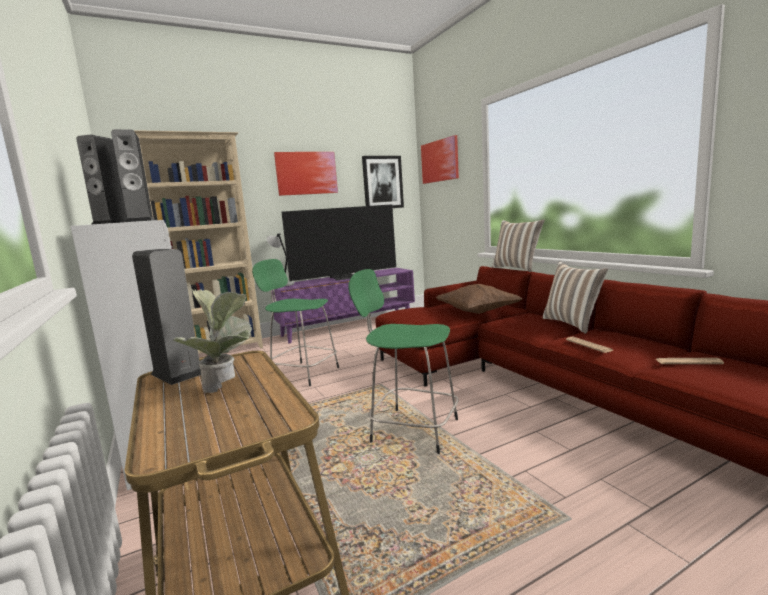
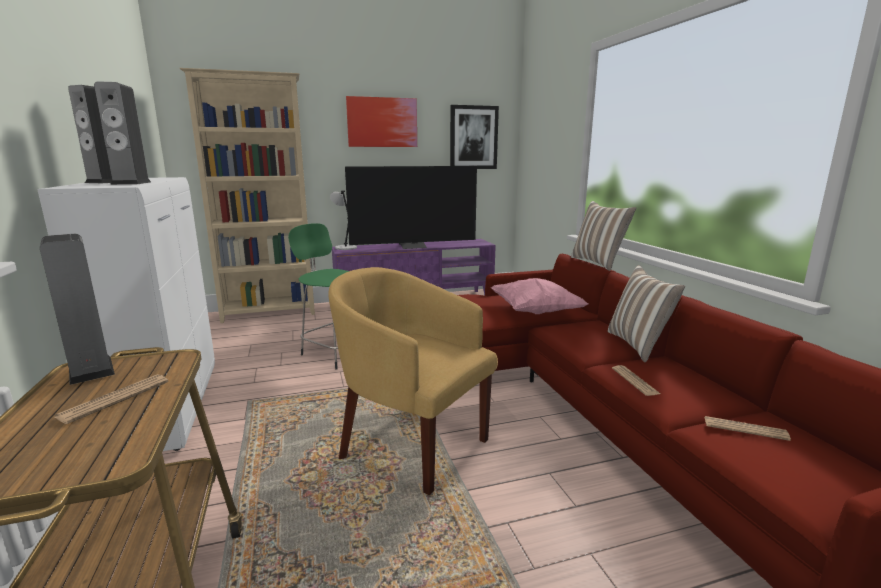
camera: 10 degrees right, 5 degrees up
(227, 388) = (115, 399): potted plant -> newspaper
(412, 430) = (411, 444): green stool -> yellow armchair
(440, 161) = (542, 116): picture -> none
(477, 312) = (535, 312): brown pillow -> pink pillow

